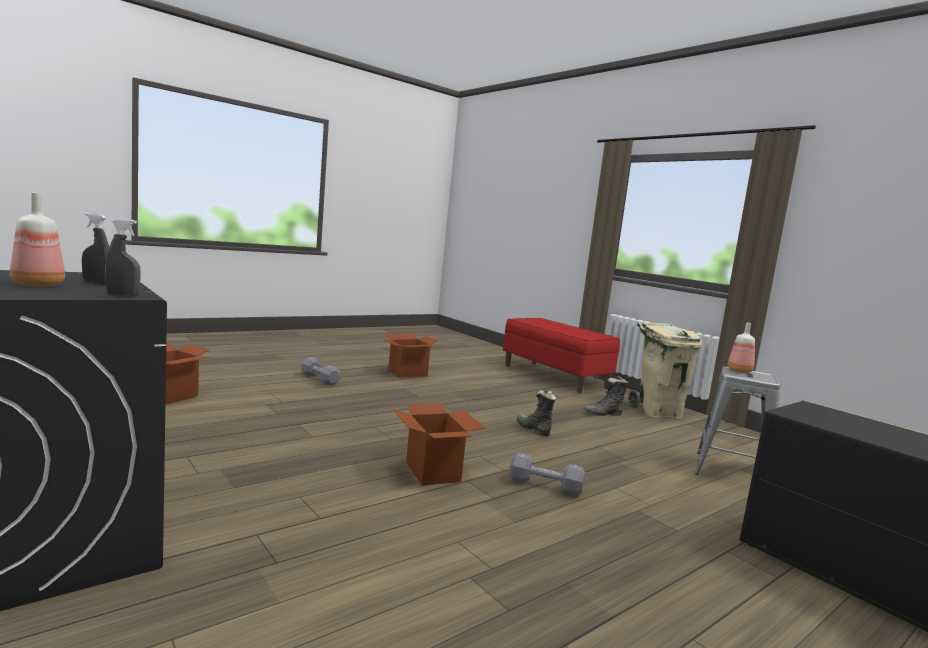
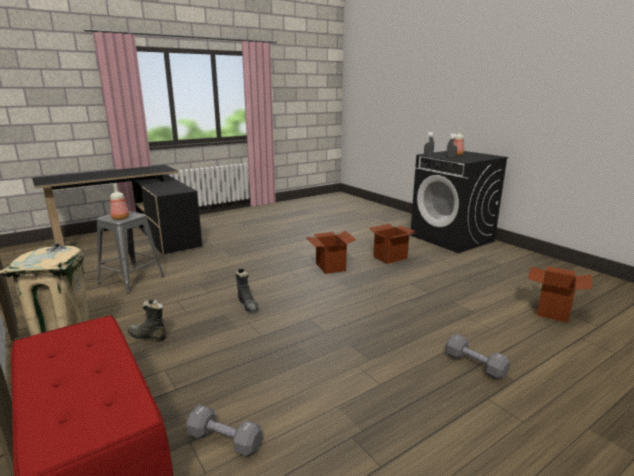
camera: 175 degrees left, 10 degrees up
(407, 373) = (376, 410): cardboard box -> cardboard box (390, 257)
(545, 486) = (271, 264): grey dumbbell -> grey dumbbell (225, 440)
(604, 414) = (147, 336): black boot -> black boot turned 150 degrees counterclockwise

